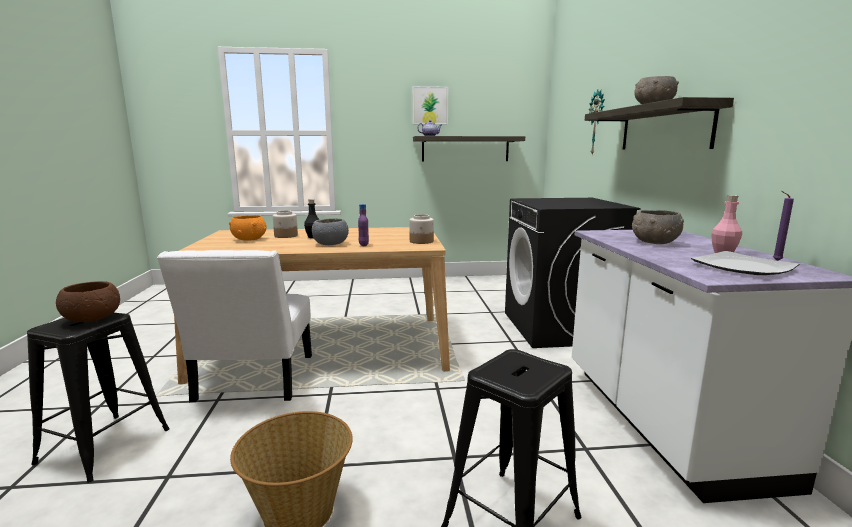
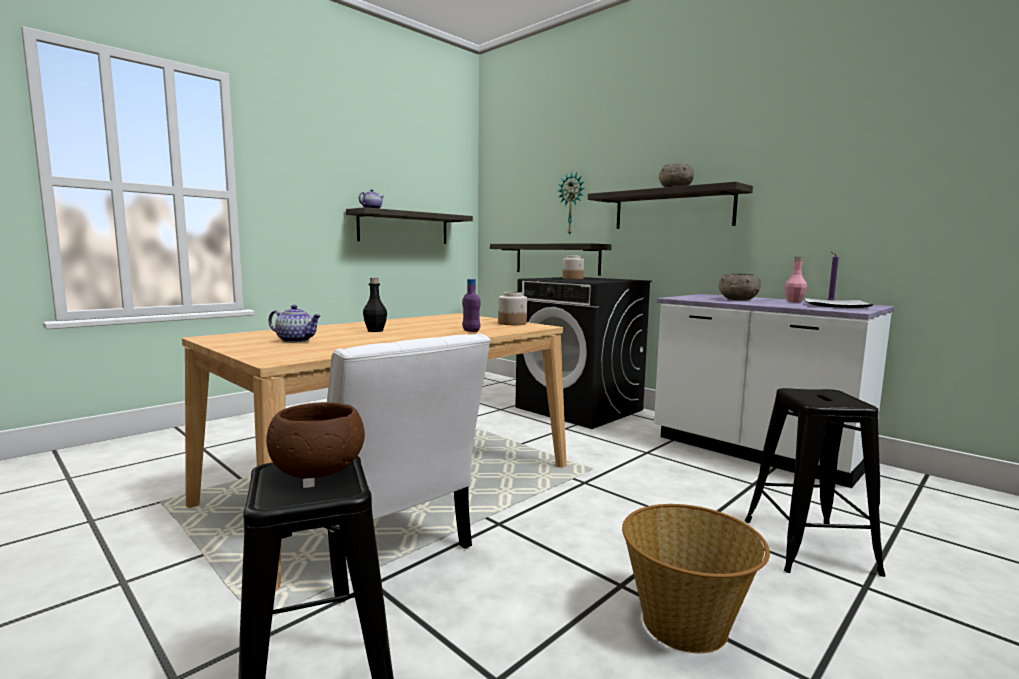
camera: 40 degrees left, 5 degrees down
(249, 239) = (296, 340): orange bowl -> teapot
(286, 236) = (332, 333): jar -> jar (573, 278)
(331, 244) = (431, 334): grey bowl -> none
(430, 105) = (364, 171): picture -> none
(584, 178) = (556, 259): none -> shelf

